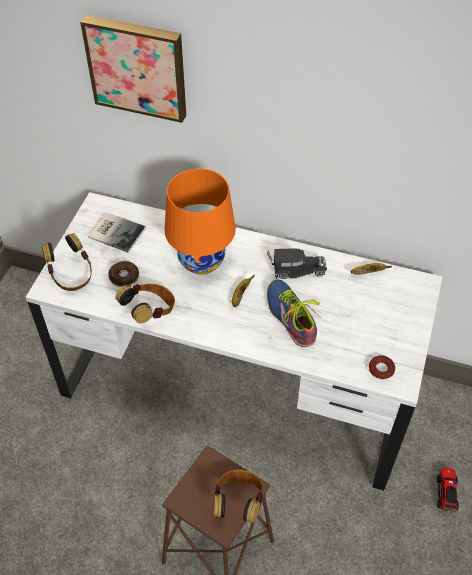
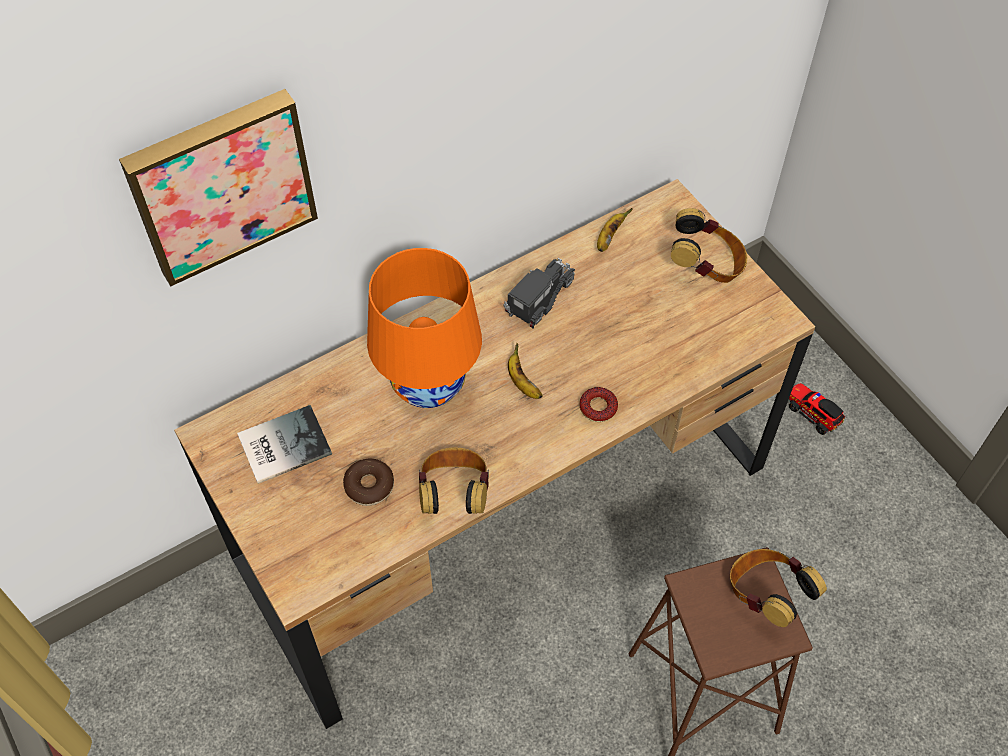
camera: 50 degrees left, 5 degrees up
(71, 276) = (305, 546): headphones -> headphones (706, 266)
(236, 386) = (504, 513): white desk -> brown desk
(290, 317) = (600, 355): shoe -> none
(381, 369) = (747, 325): donut -> donut (598, 407)

